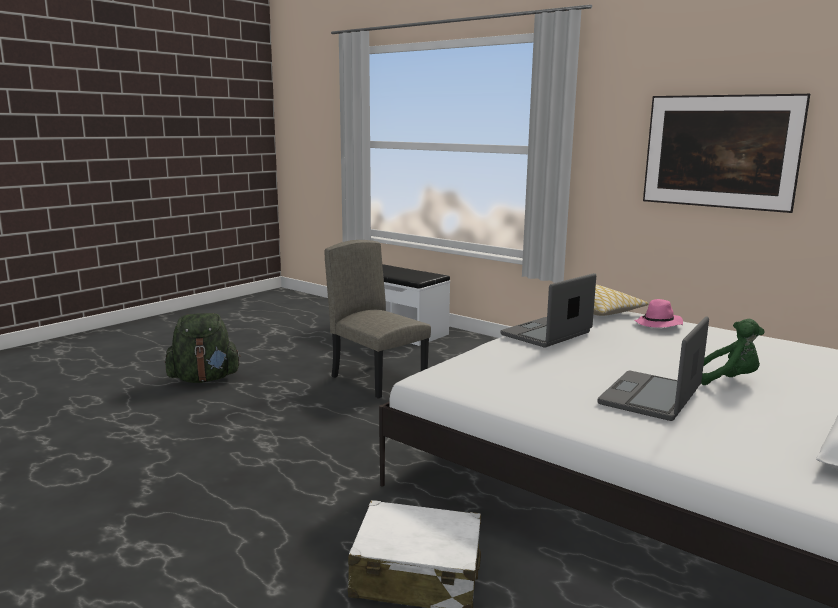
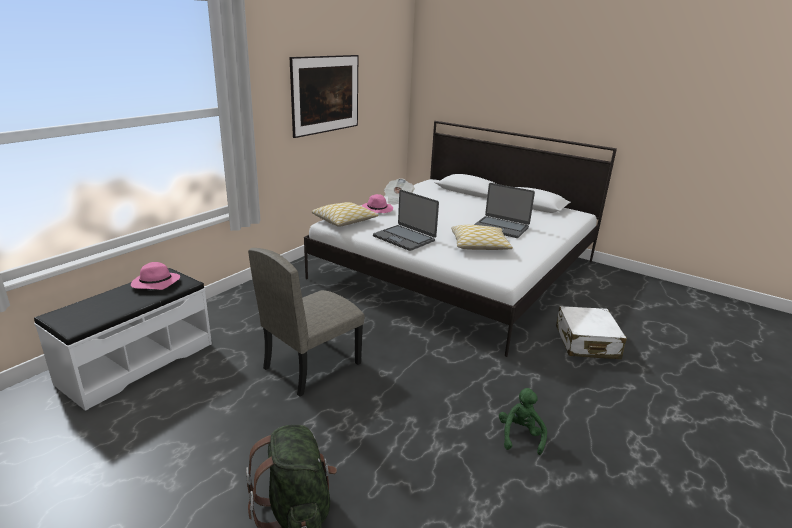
camera: 95 degrees left, 10 degrees up
(415, 274) = (155, 284): none -> pink hat
(545, 374) = (479, 245): none -> pillow
(728, 380) = (466, 211): green plush toy -> green plush toy (520, 436)
(732, 338) = (397, 200): none -> newspaper

